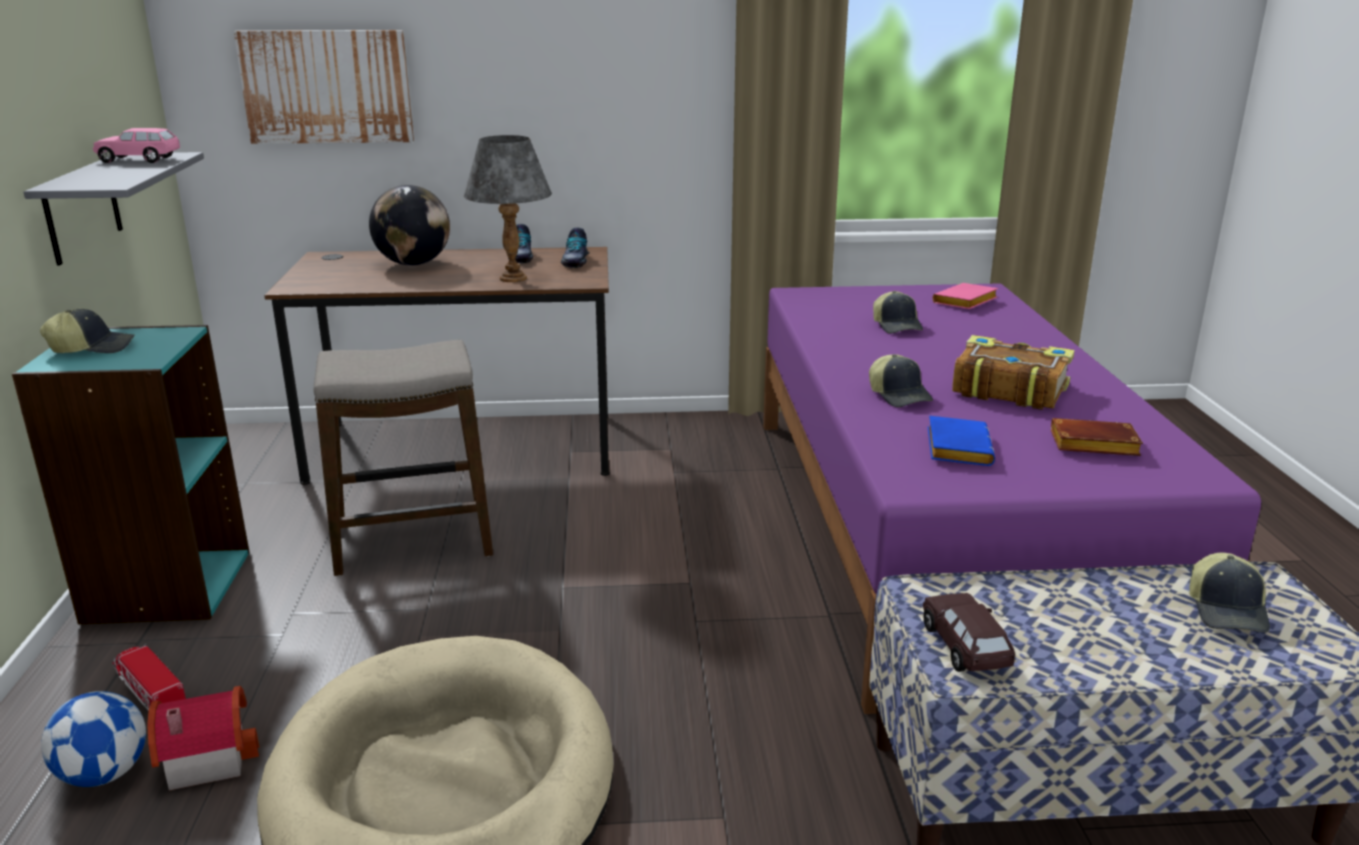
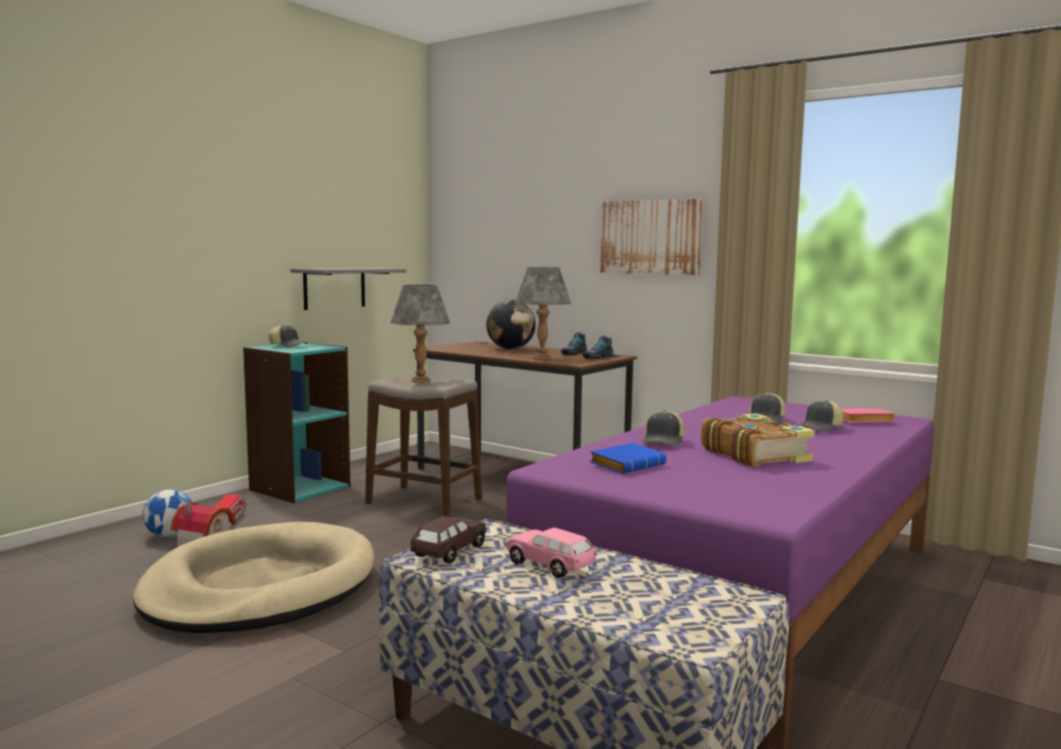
camera: 40 degrees right, 15 degrees down
(139, 160) = (370, 268): pink toy car -> pink toy car (550, 565)
(327, 86) = (497, 244): picture -> picture (650, 237)
(385, 360) = (420, 380): none -> grey table lamp
(1091, 446) = (729, 484): brown book -> none
(1228, 610) = (666, 597): cap -> cap (820, 429)

